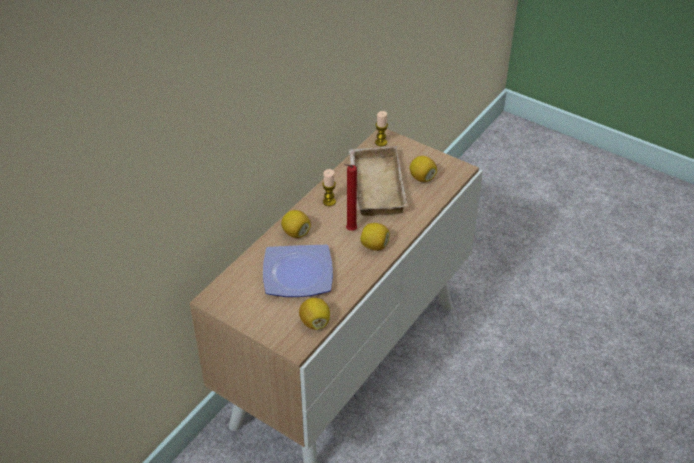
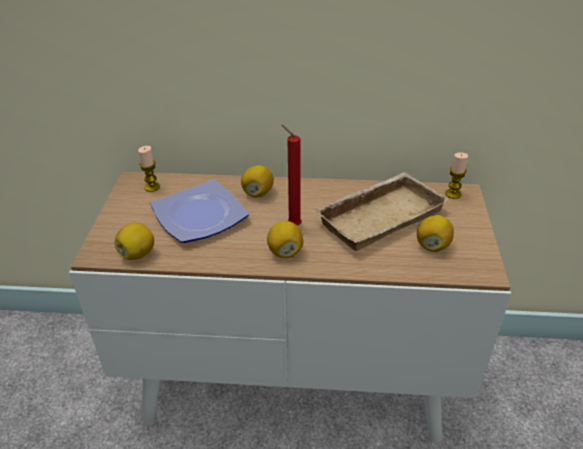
camera: 60 degrees right, 5 degrees down
(329, 201) = (323, 195): candle -> candle (152, 187)

